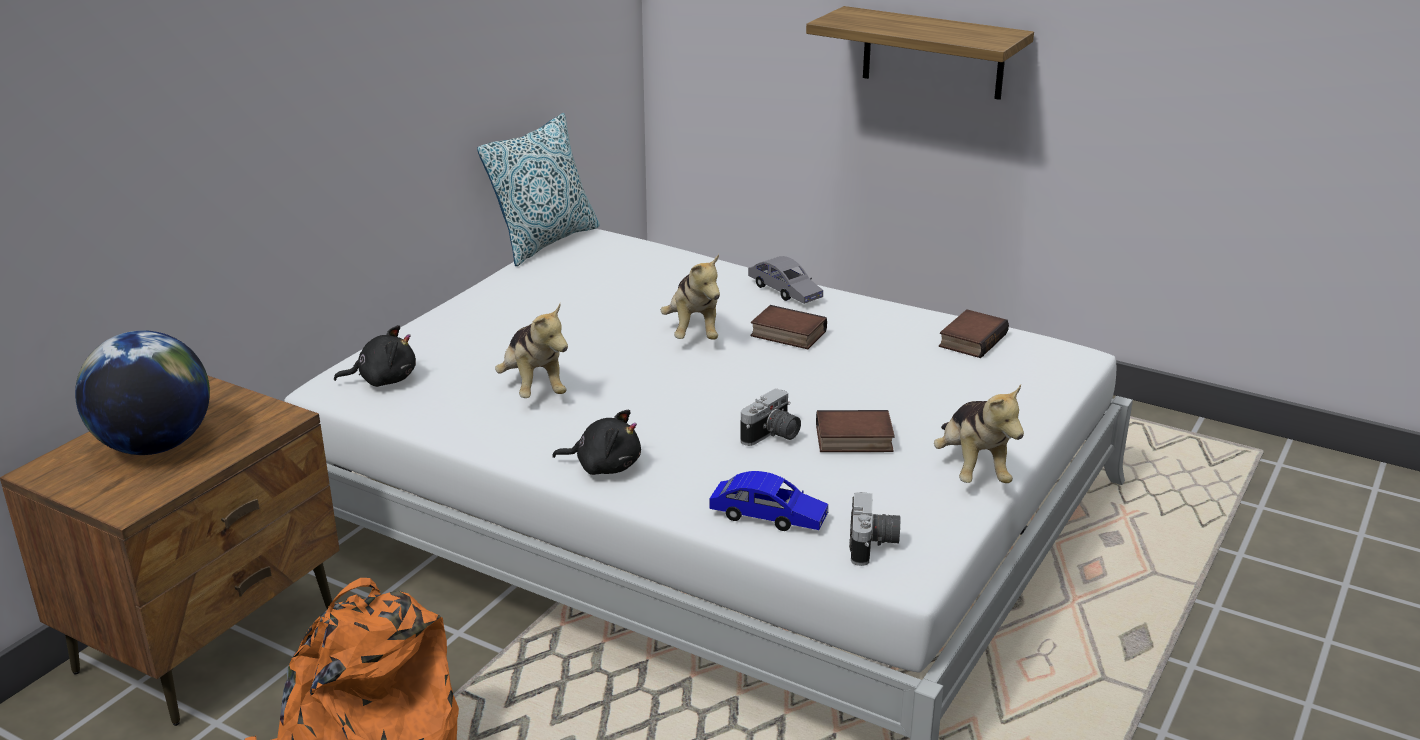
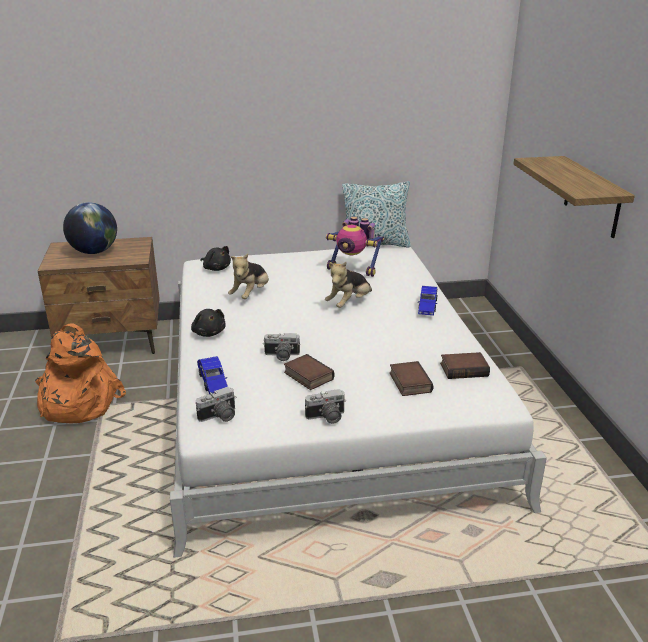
camera: 50 degrees right, 0 degrees up
(601, 287) = (353, 270): none -> toy robot
(784, 291) = (427, 306): grey toy car -> blue toy car
(786, 334) = (384, 323): book -> book (408, 382)
(972, 469) = (326, 418): plush toy -> camera

